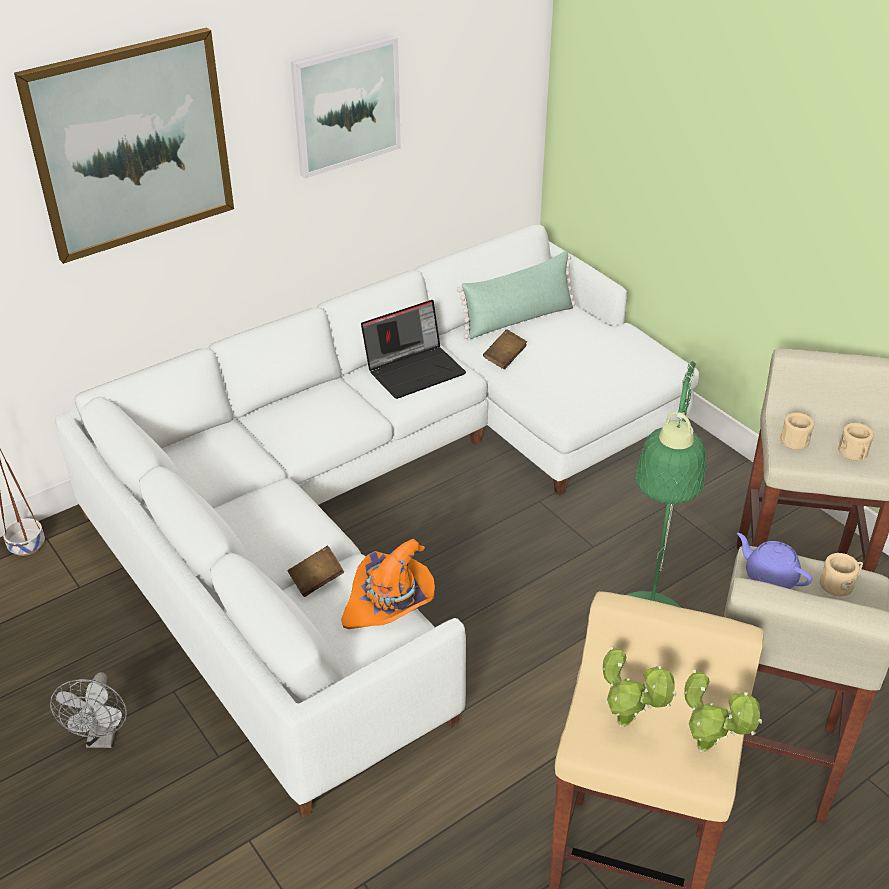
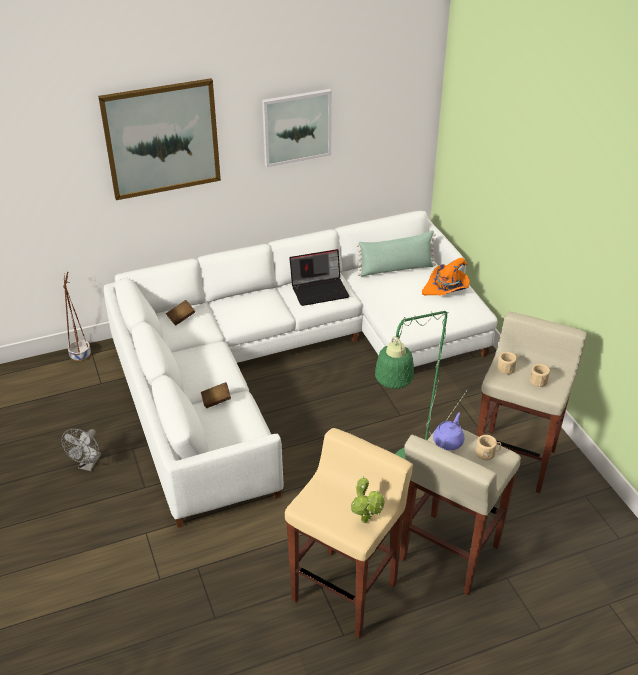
camera: 15 degrees right, 0 degrees up
(390, 601) = (251, 419): orange hat -> orange hat (446, 288)
(505, 358) = (377, 291): brown book -> brown book (181, 318)
(628, 724) = (329, 501): potted plant -> none
(769, 576) = (448, 441): purple teapot -> purple teapot turned 60 degrees clockwise

